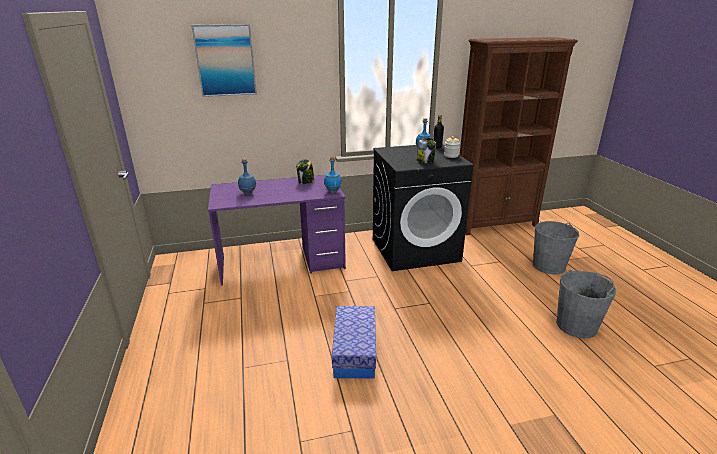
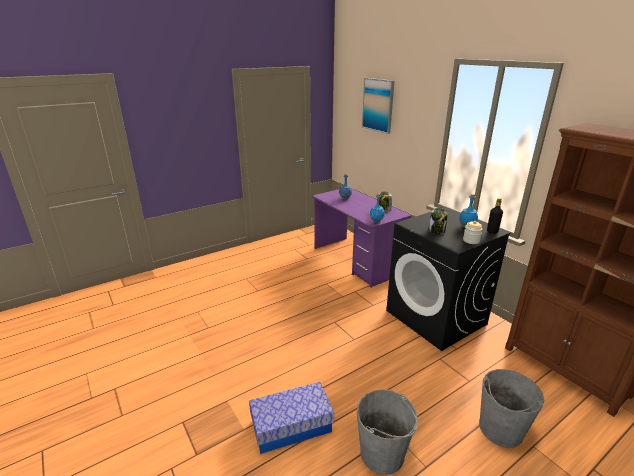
camera: 70 degrees right, 0 degrees up
(354, 351) = (275, 313): storage box -> storage box (291, 426)

